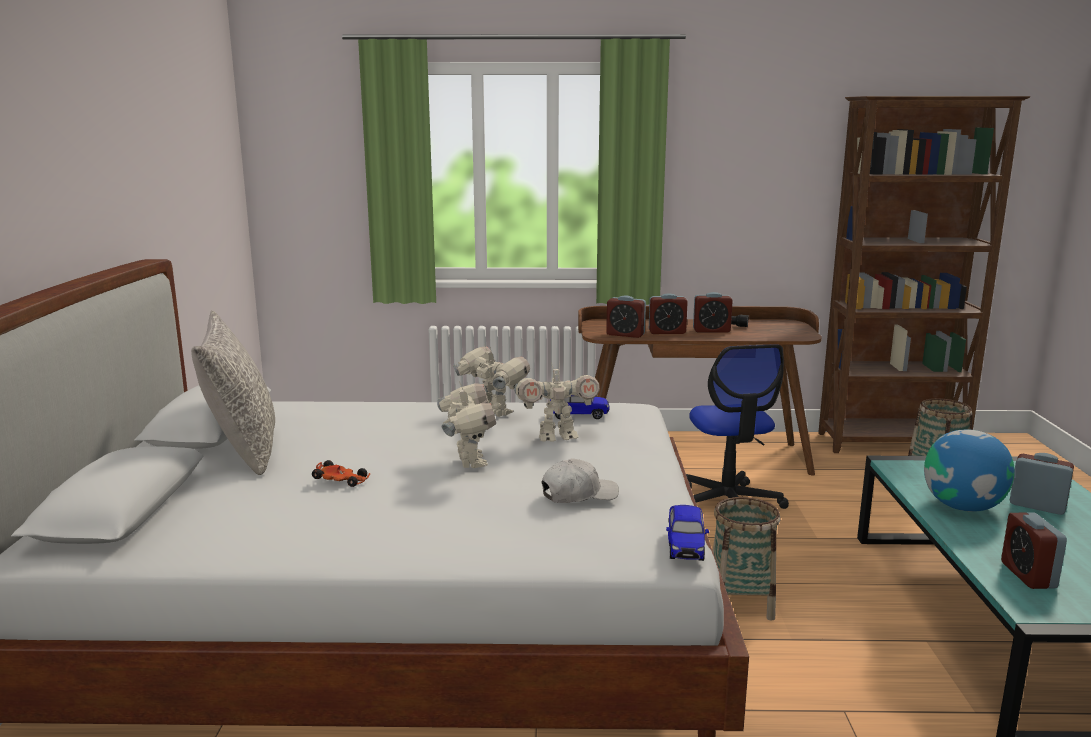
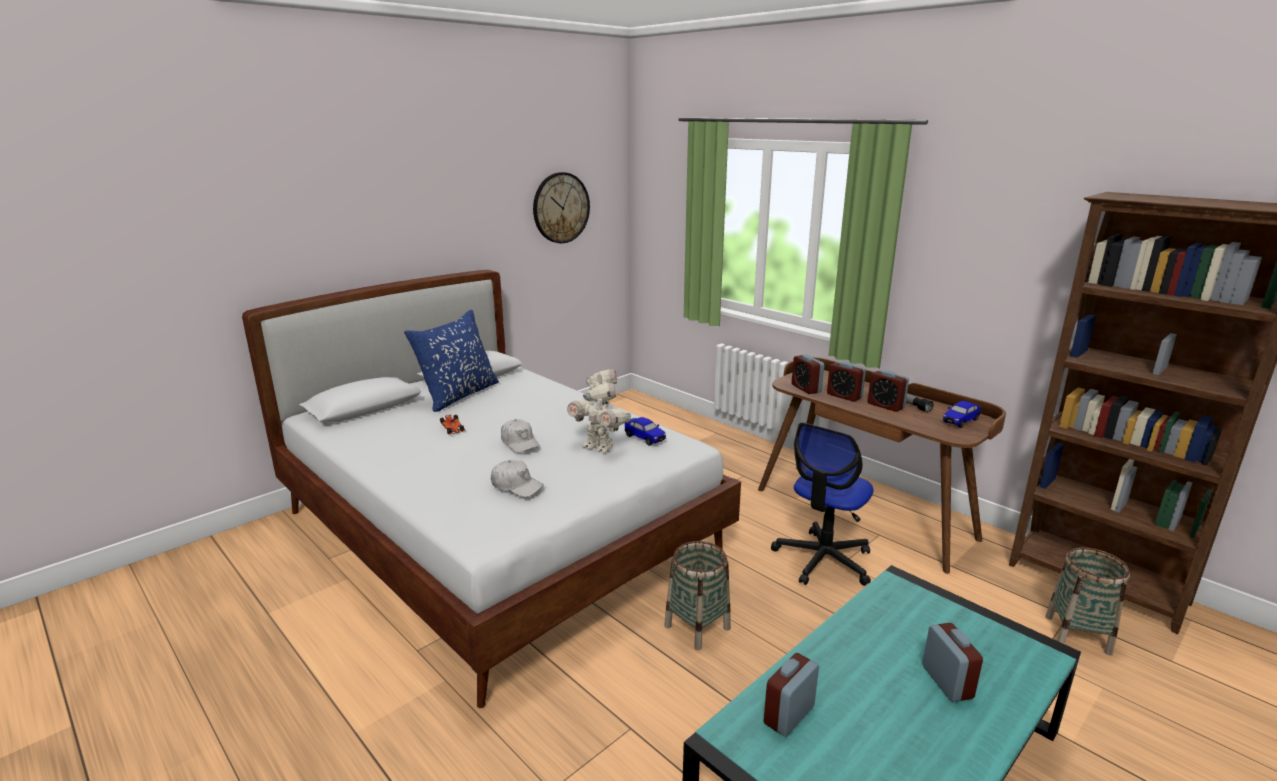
camera: 45 degrees right, 5 degrees up
(192, 163) = (561, 208): none -> wall clock
(243, 449) = (458, 395): grey pillow -> blue pillow
(468, 462) = (520, 443): toy robot -> white cap
(685, 546) = (498, 542): toy car -> toy car (960, 421)
(963, 506) = (871, 643): globe -> none

